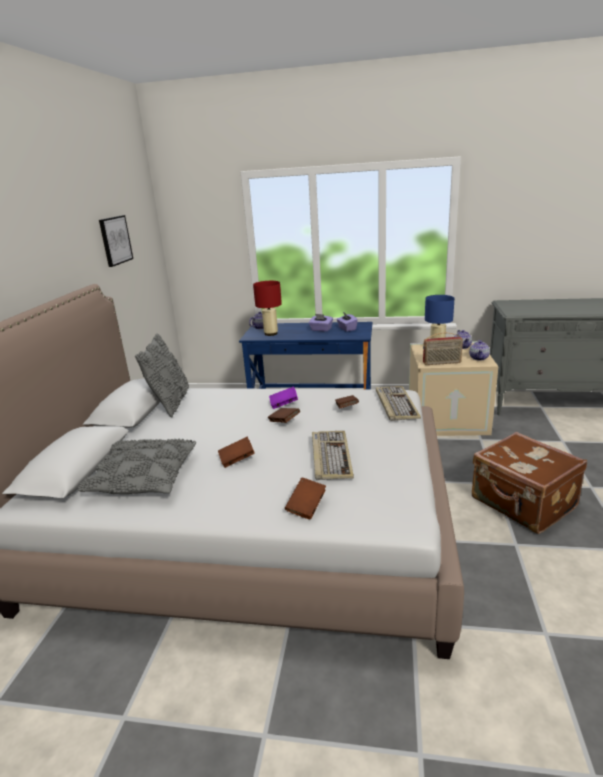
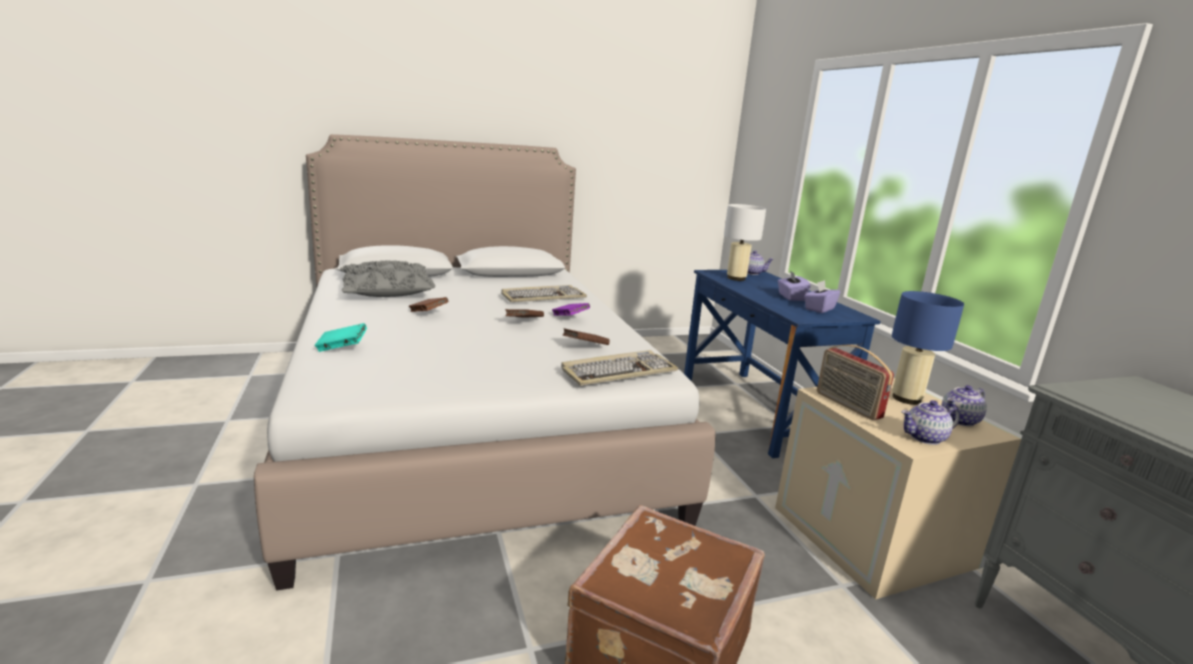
camera: 60 degrees right, 5 degrees down
(115, 240) = (632, 120): picture -> none
(170, 403) = (536, 280): grey pillow -> none
(271, 334) = (735, 278): red table lamp -> white table lamp
(306, 507) = (342, 348): brown book -> turquoise book
(330, 456) = (446, 346): keyboard -> keyboard (543, 297)

